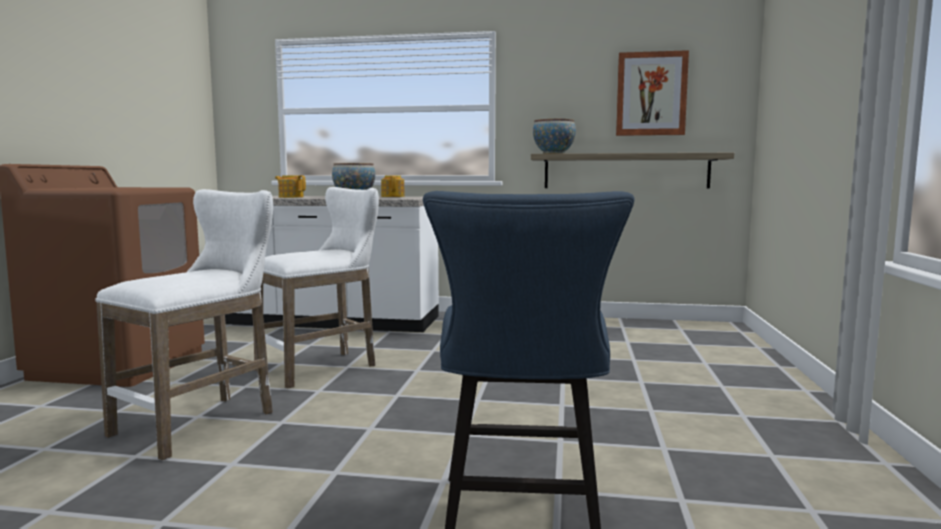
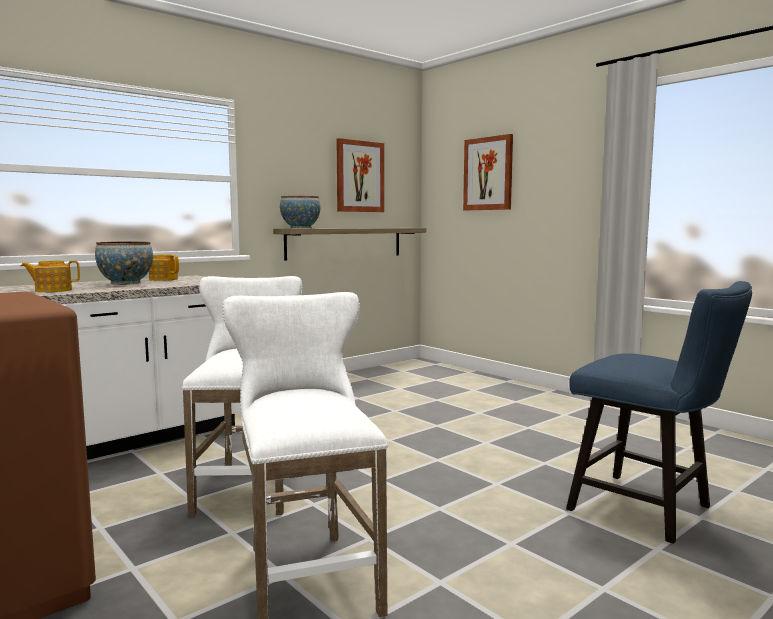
camera: 50 degrees left, 0 degrees up
(797, 70) = (488, 174): none -> picture

